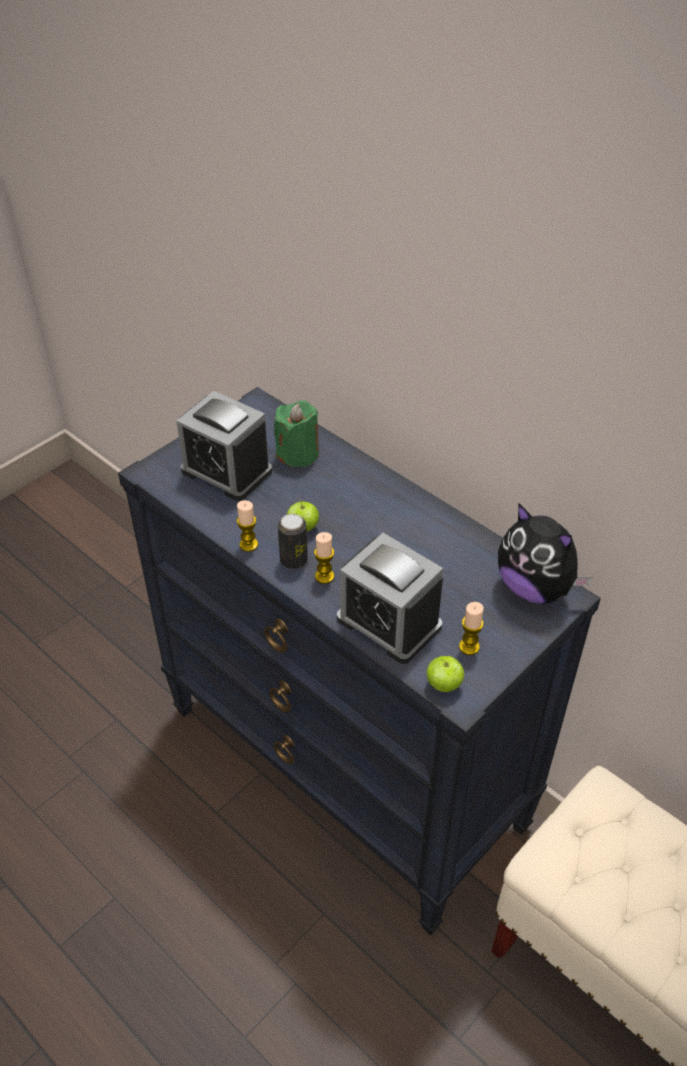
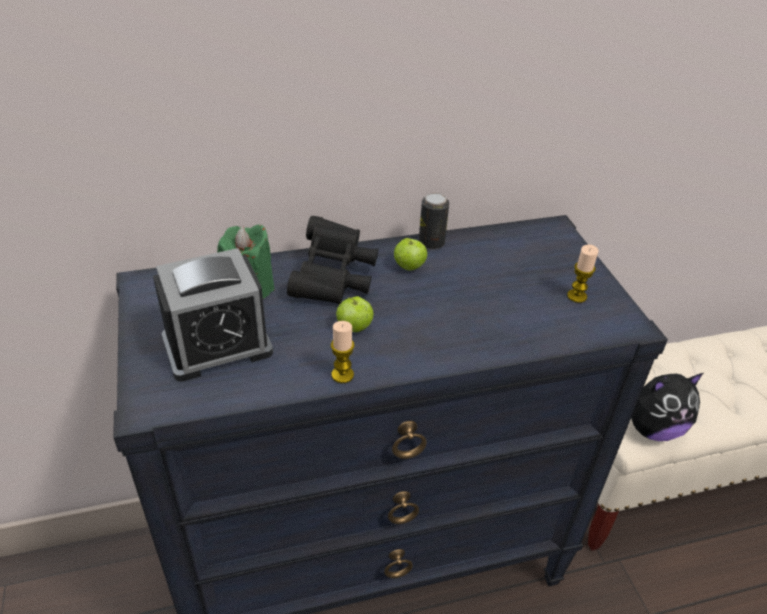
camera: 60 degrees left, 5 degrees down
(293, 560) = (392, 352): can -> can (431, 243)
(324, 576) = (431, 342): candle -> none
(350, 490) = (334, 278): none -> black binoculars
(389, 623) = (519, 327): alarm clock -> none
(443, 685) = (611, 328): apple -> apple (409, 267)
(535, 588) = (535, 237): plush toy -> plush toy (652, 428)

